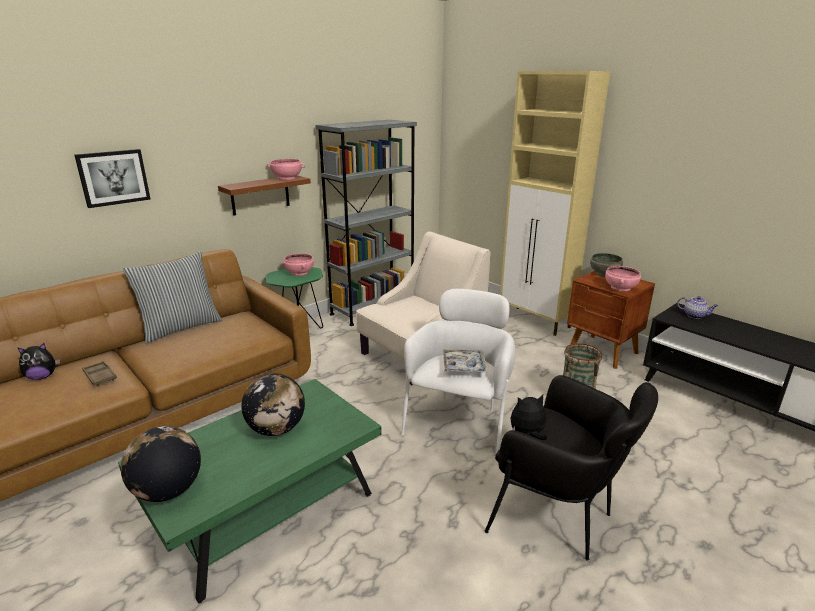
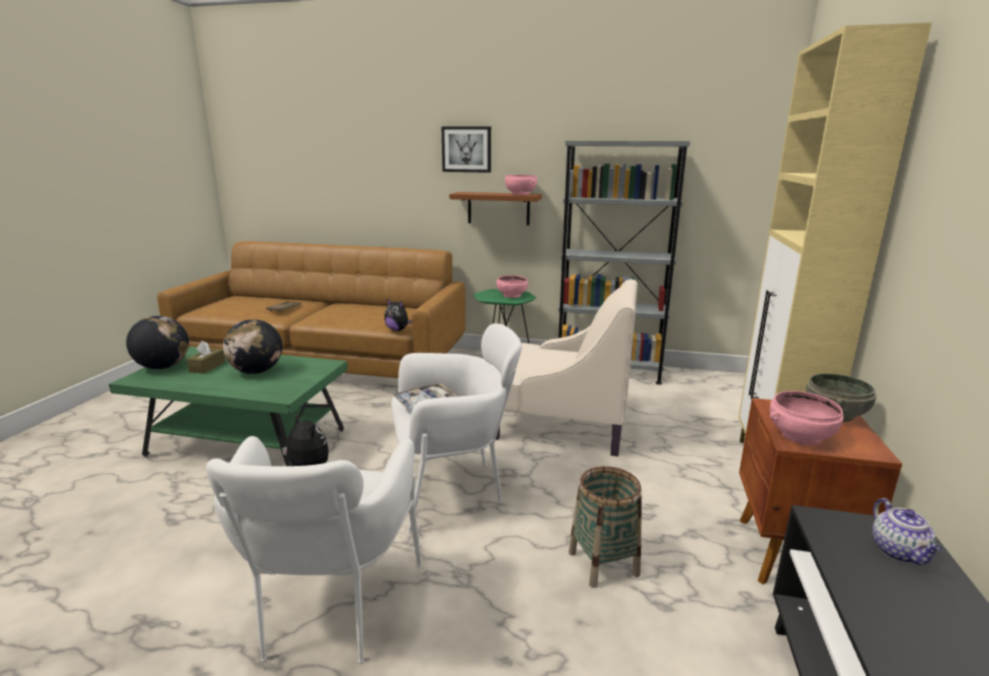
camera: 55 degrees right, 5 degrees down
(42, 377) = (273, 300): plush toy -> plush toy (398, 330)
(113, 177) = (375, 171): picture -> picture (466, 149)
(180, 327) = (376, 303): pillow -> none
(216, 458) = (207, 367): none -> brown tissue box
(558, 517) = (329, 613): black armchair -> white armchair

